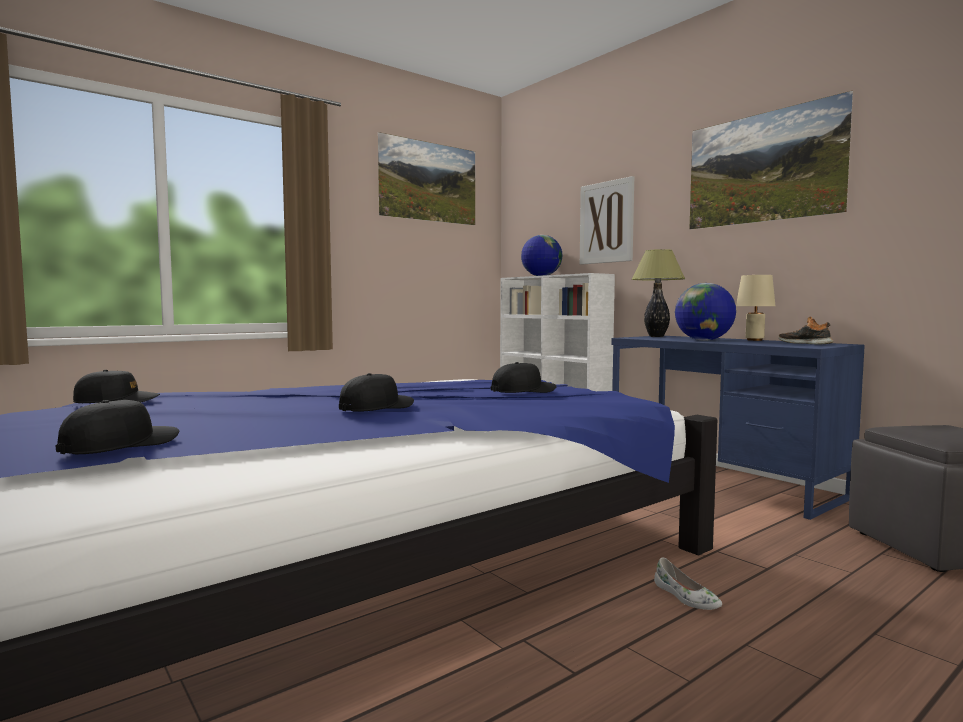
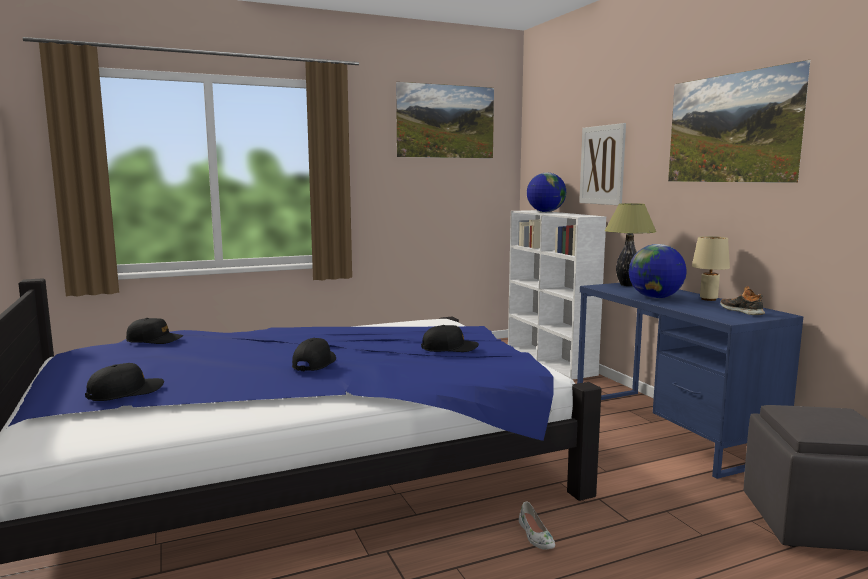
camera: 15 degrees right, 5 degrees up
(377, 407) = (314, 363): black cap -> black cap turned 45 degrees counterclockwise

